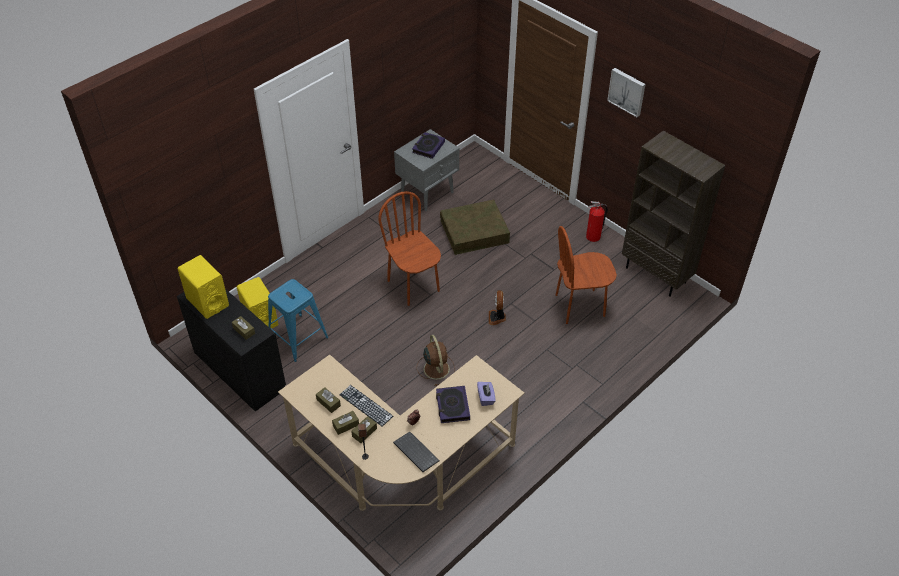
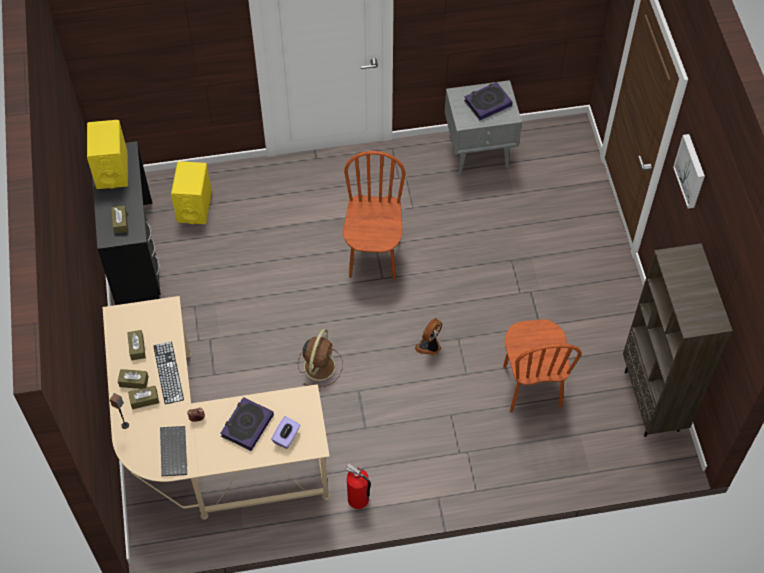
camera: 35 degrees right, 10 degrees up
(297, 338) = (213, 249): blue stool -> none
(474, 231) = (491, 229): brown storage box -> none
(580, 306) = (531, 386): brown chair -> brown chair turned 120 degrees counterclockwise
(593, 237) = (620, 312): fire extinguisher -> fire extinguisher (358, 500)

